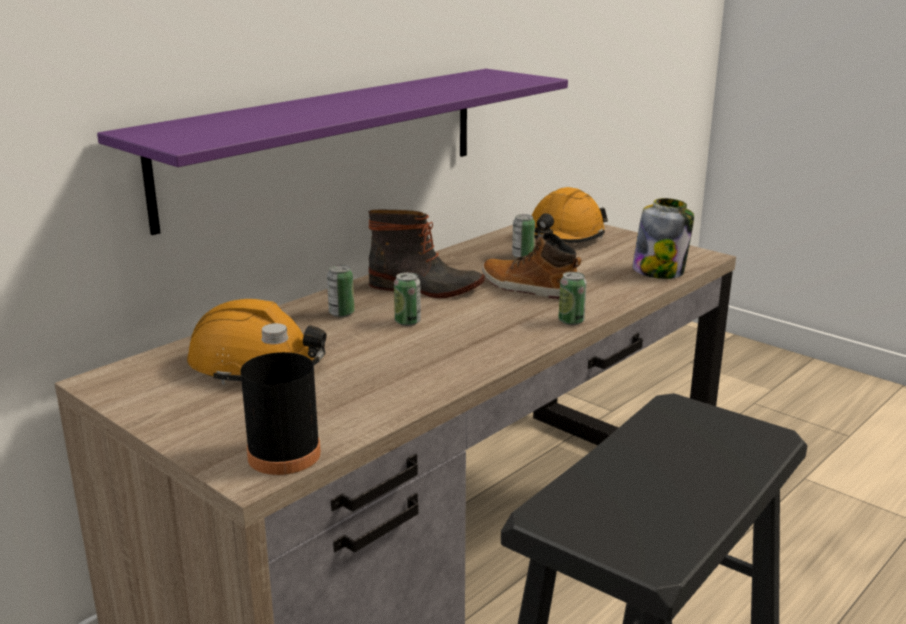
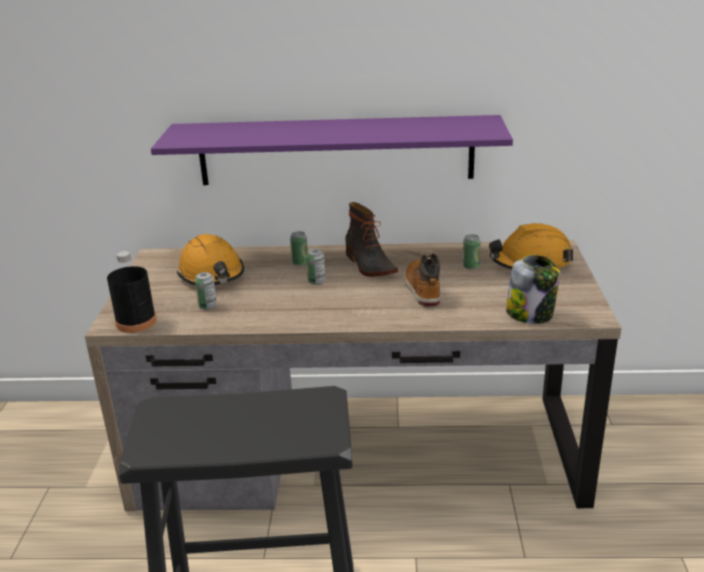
camera: 50 degrees right, 5 degrees up
(571, 321) = (393, 320): can -> can (207, 306)

